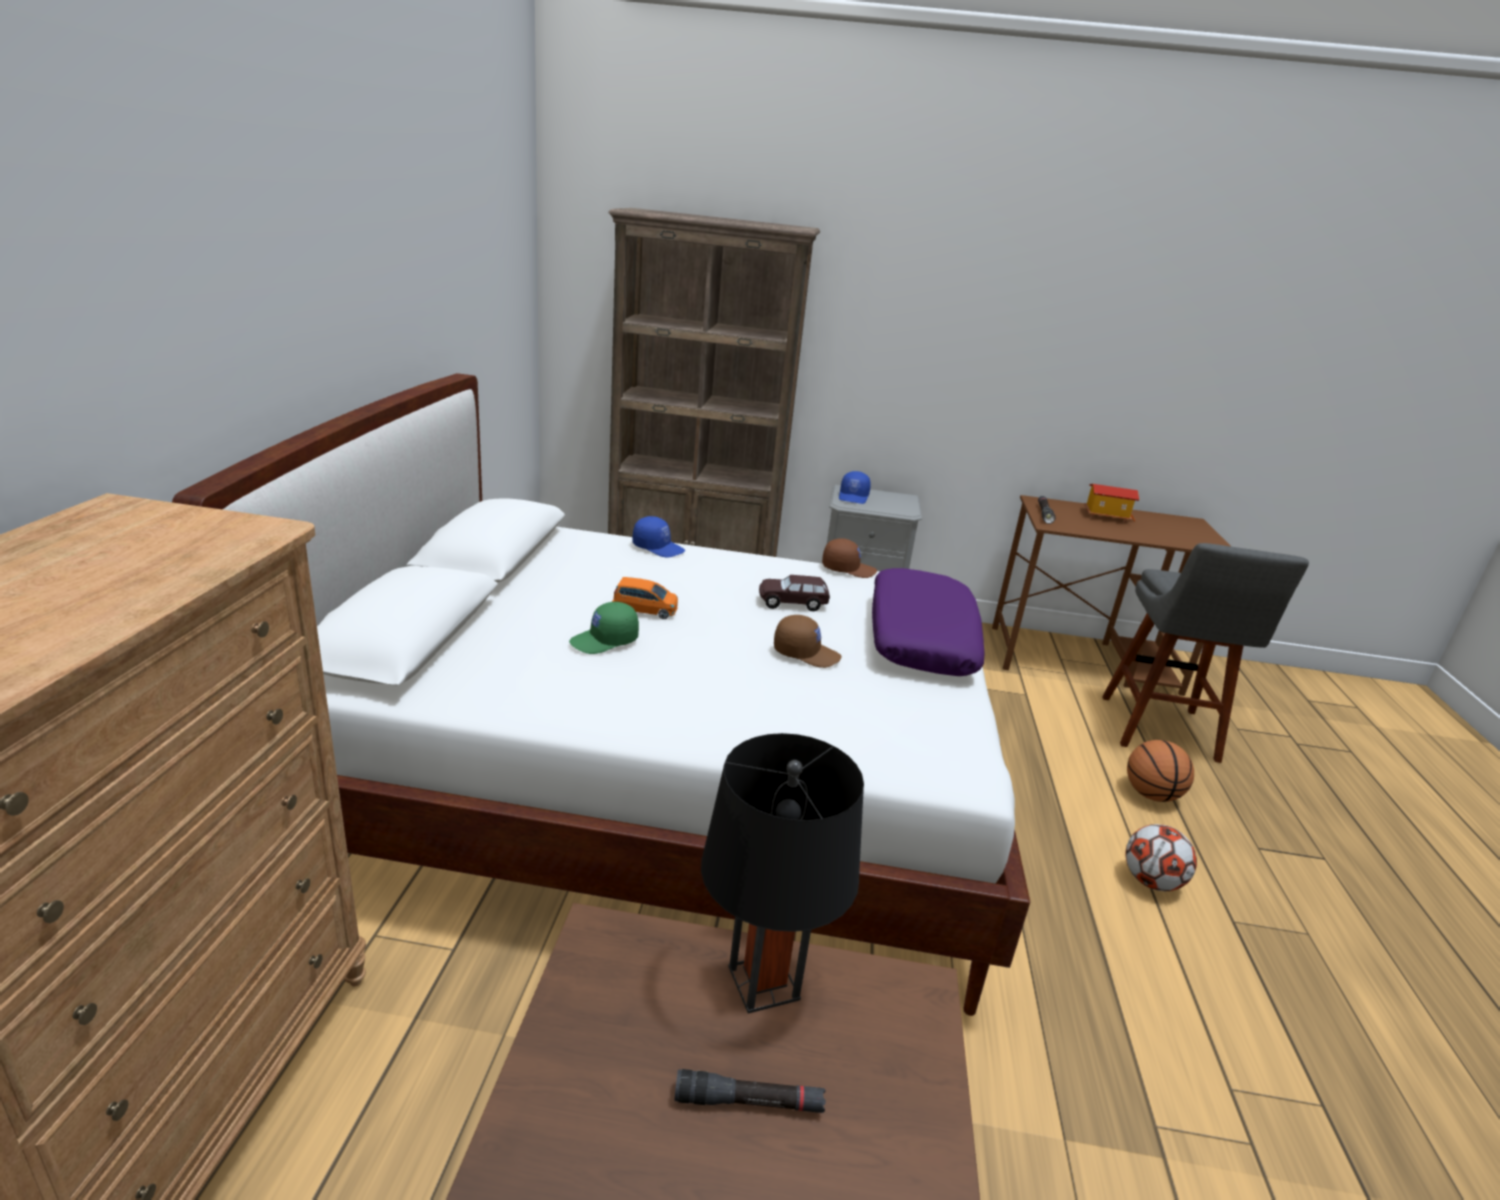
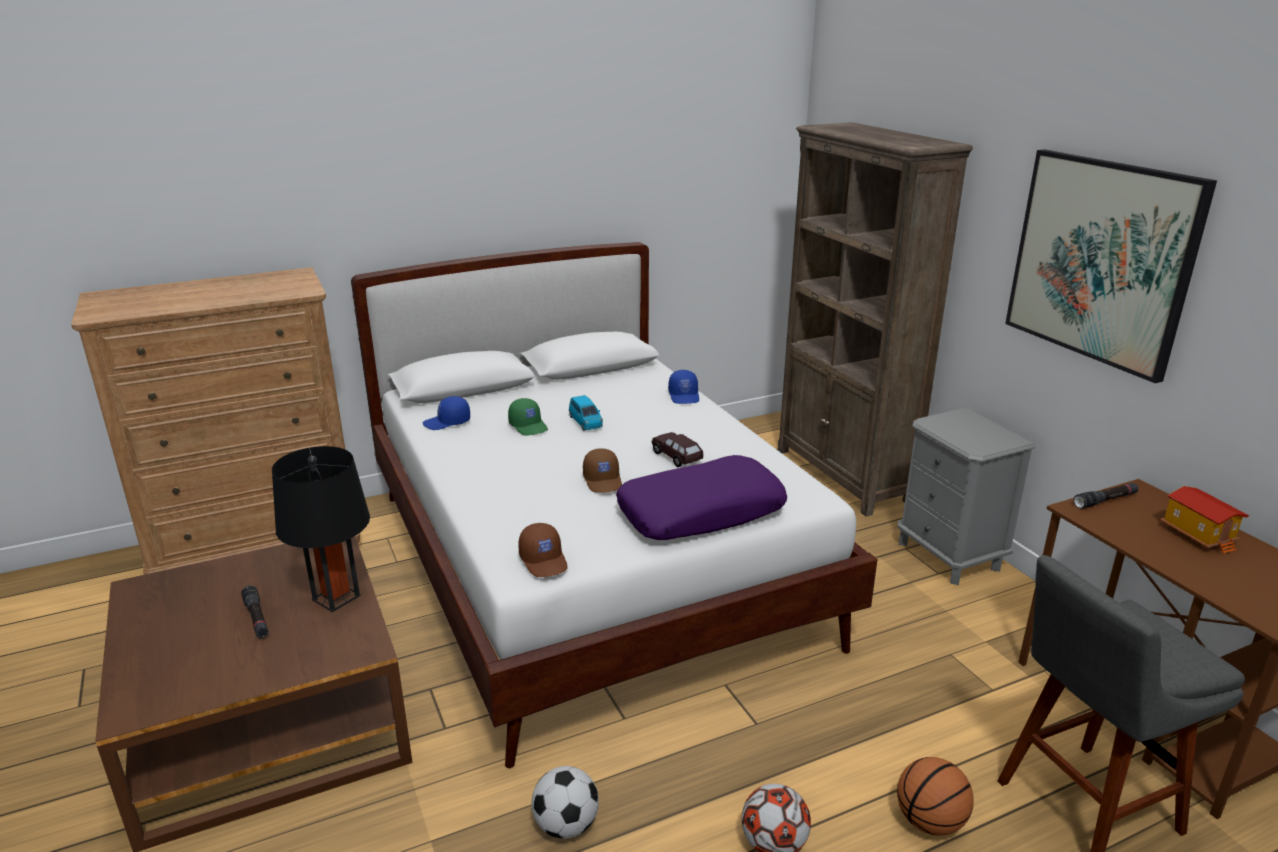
camera: 60 degrees right, 0 degrees up
(605, 641) = (529, 426): green cap -> green cap turned 150 degrees counterclockwise
(645, 610) = (585, 422): orange toy car -> blue toy car
(848, 569) = (777, 458): brown cap -> brown cap (544, 560)
(854, 497) = (953, 421): blue cap -> blue cap (447, 422)
(970, 324) = (1101, 260): none -> picture
(1082, 1005) = (566, 825): none -> football

